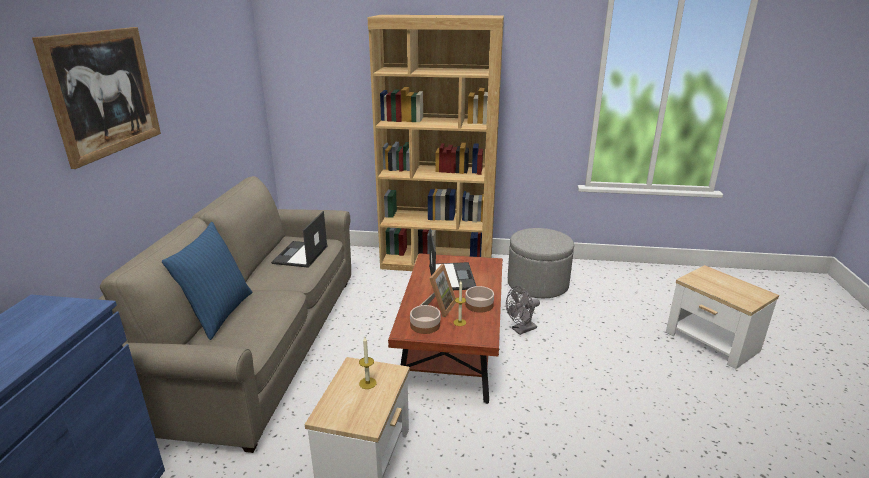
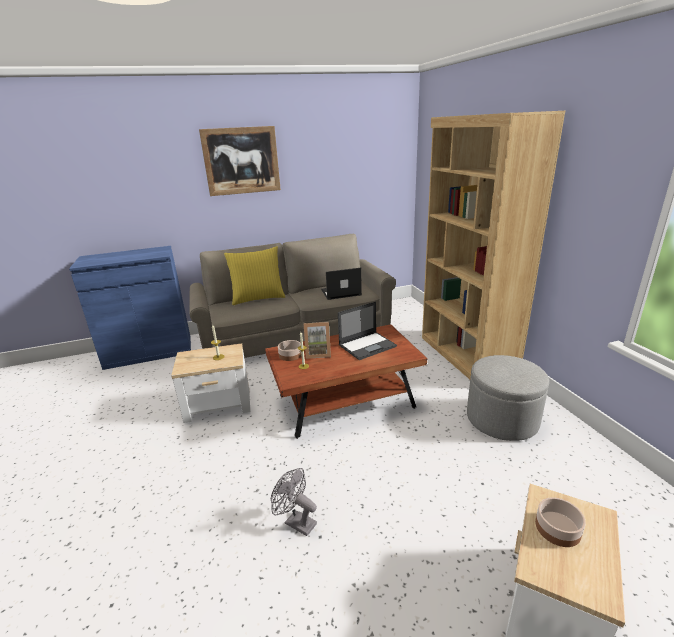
camera: 65 degrees right, 0 degrees up
(218, 314) = (258, 298): blue pillow -> yellow pillow
(479, 305) = (335, 367): bowl -> bowl (556, 528)
(521, 330) = (409, 429): grey fan -> grey fan (296, 522)

